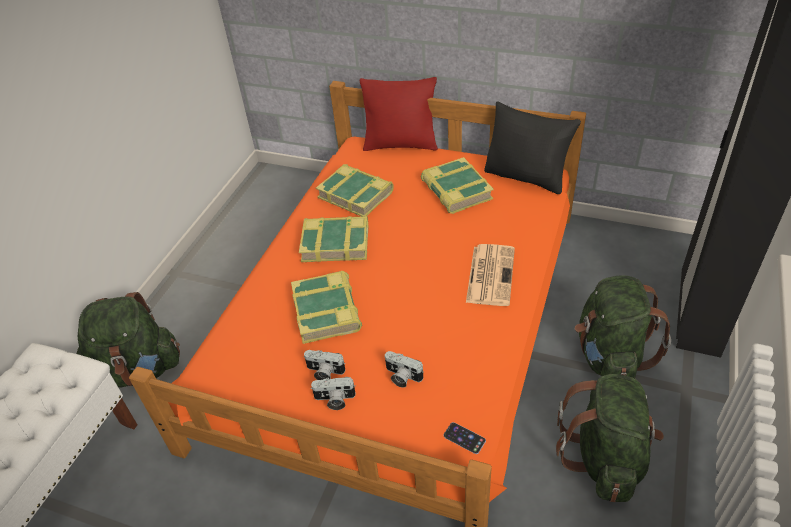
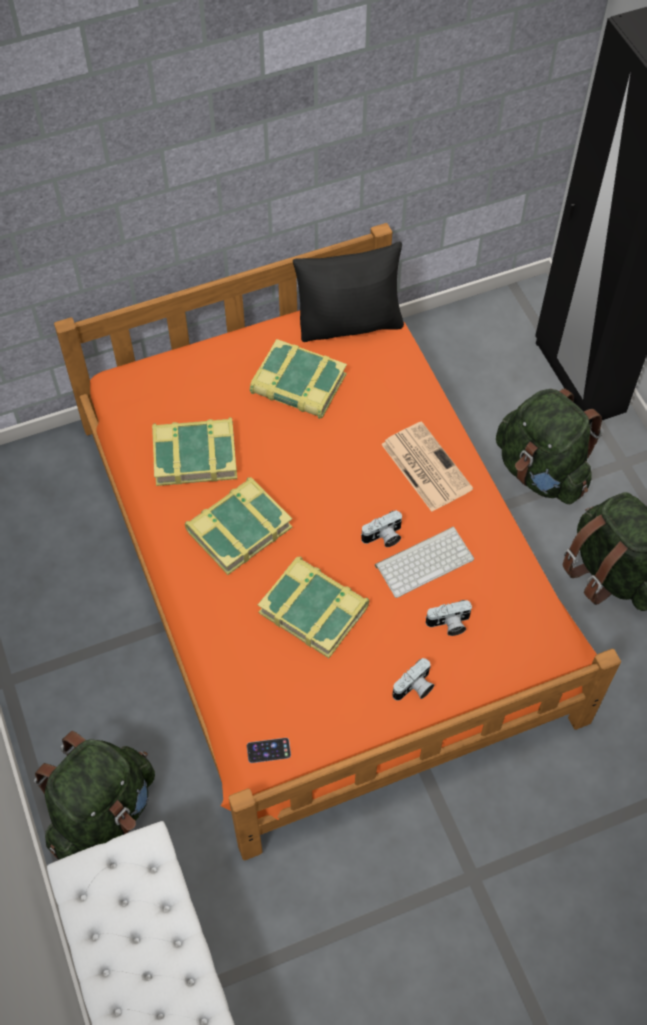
camera: 45 degrees left, 15 degrees up
(324, 372) = (378, 671): camera -> camera (383, 537)
(400, 145) = (171, 355): red pillow -> none
(428, 328) = (424, 560): none -> keyboard
(464, 438) = (550, 641): phone -> phone (268, 750)

